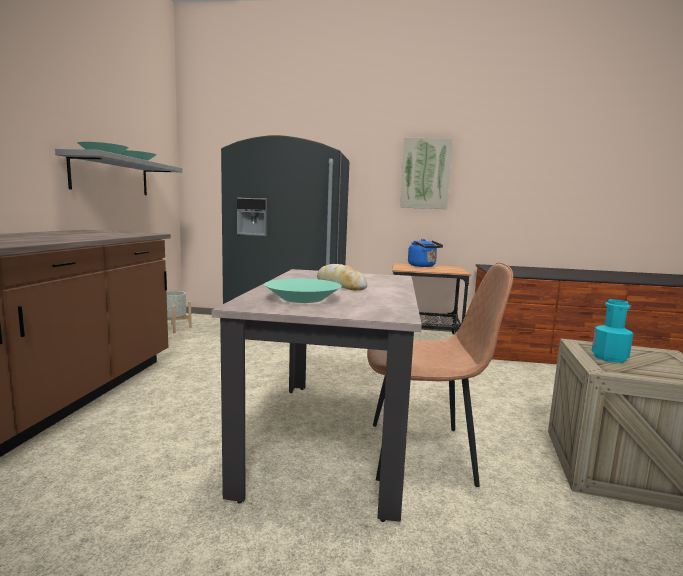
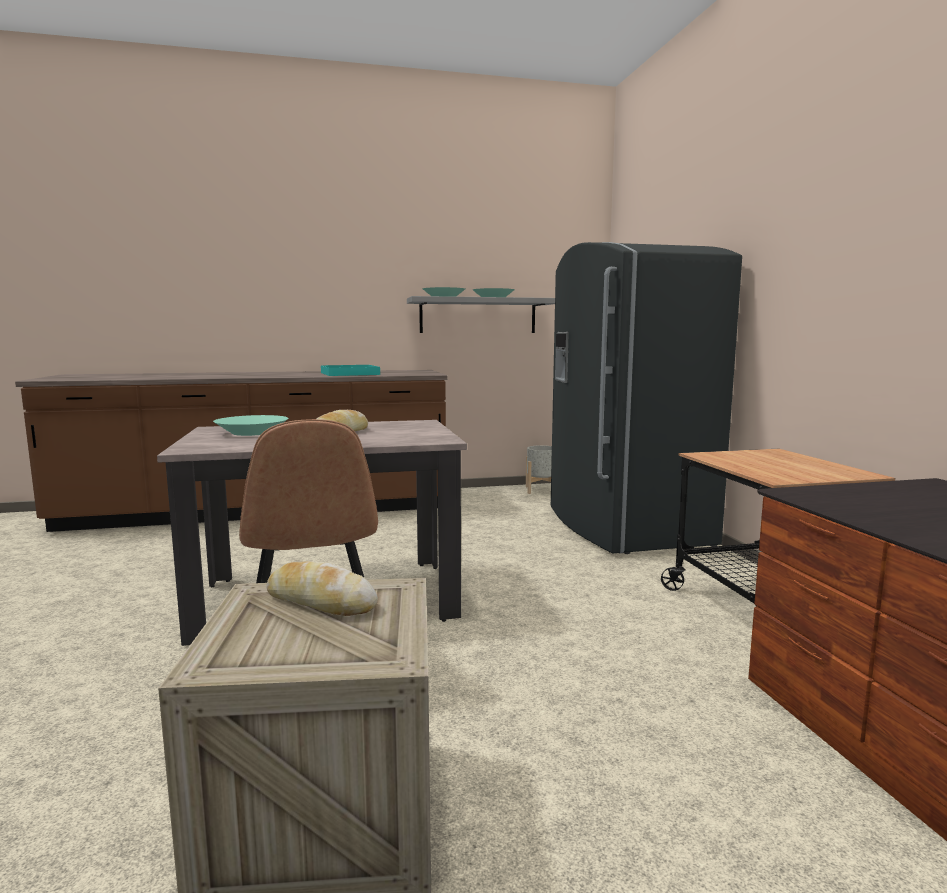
camera: 70 degrees right, 0 degrees up
(72, 236) = (349, 374): none -> turquoise tray
(423, 266) = (792, 460): blue kettle -> none
(425, 174) = (856, 259): picture -> none
(609, 358) = (320, 602): turquoise bottle -> bread

